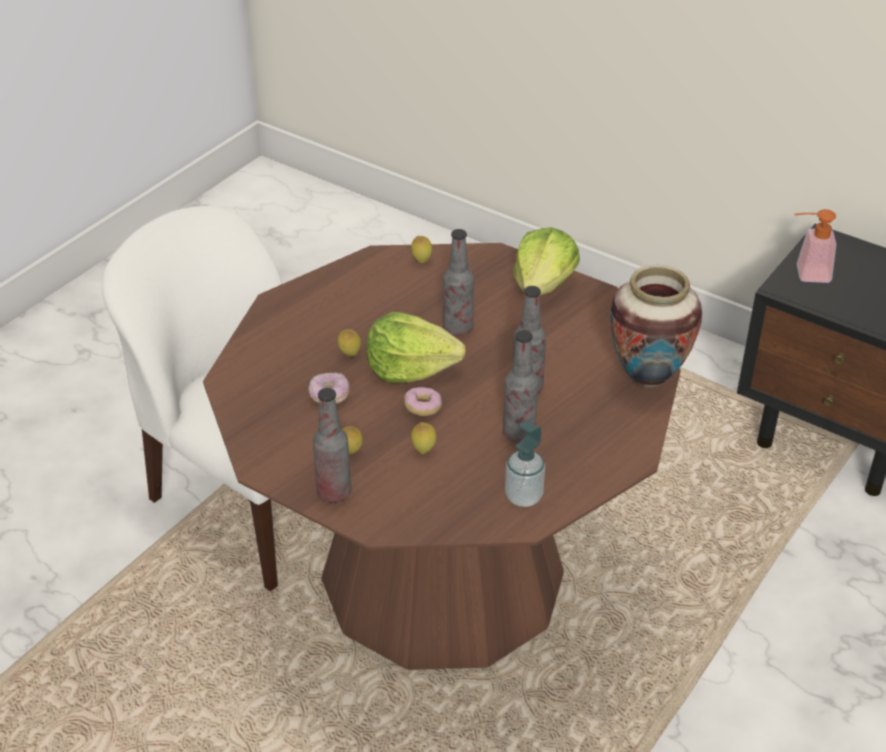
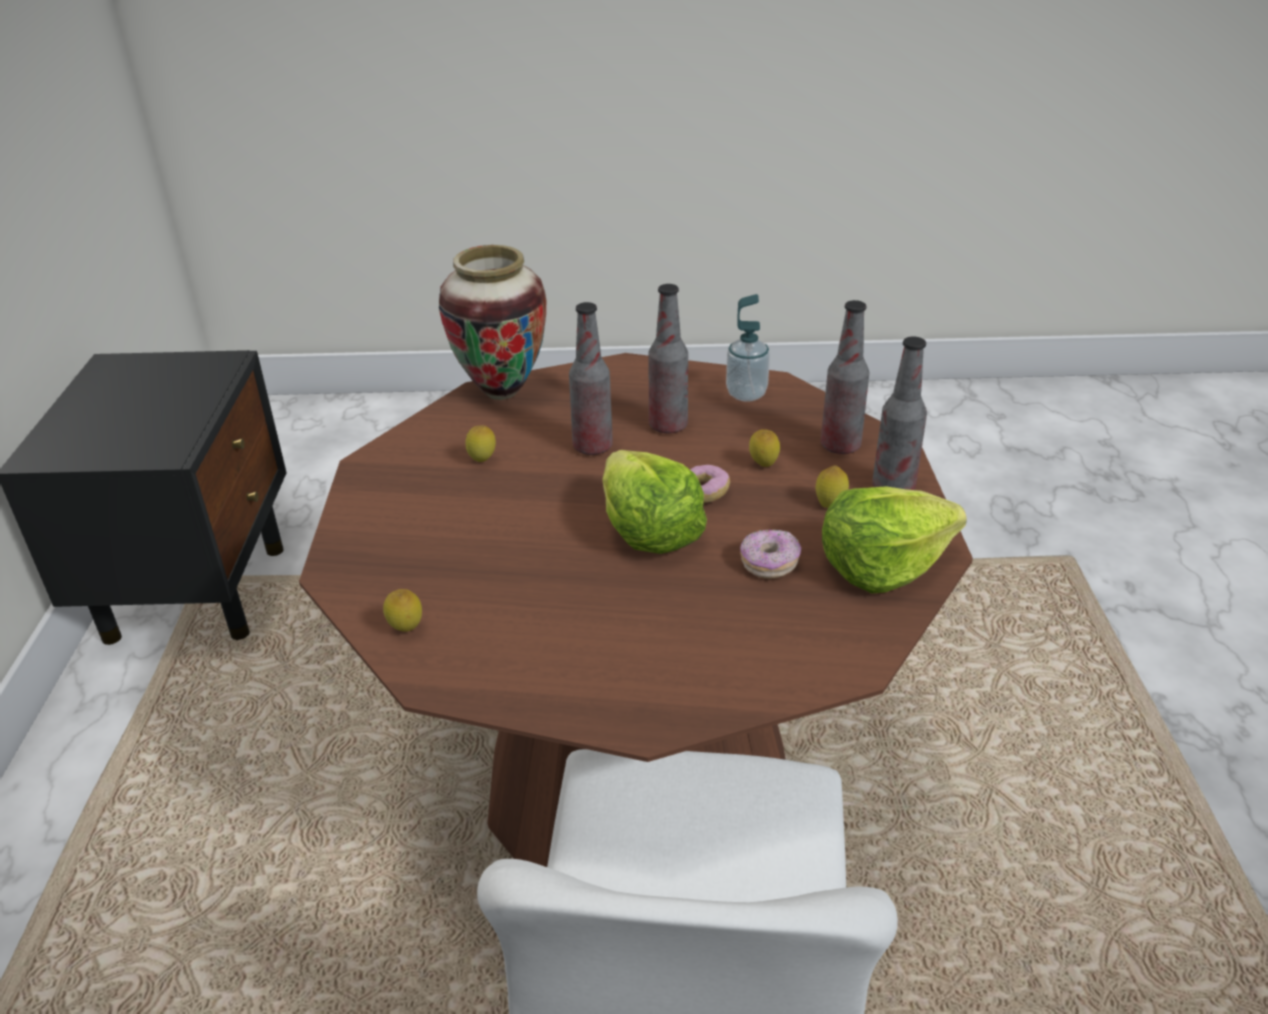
camera: 125 degrees left, 5 degrees down
(349, 355) = (680, 588): lemon -> lemon (482, 461)
(458, 329) = (537, 531): bottle -> bottle (840, 446)
(543, 285) = (381, 507): lettuce -> lettuce (882, 565)
(806, 274) = (129, 449): soap dispenser -> none

